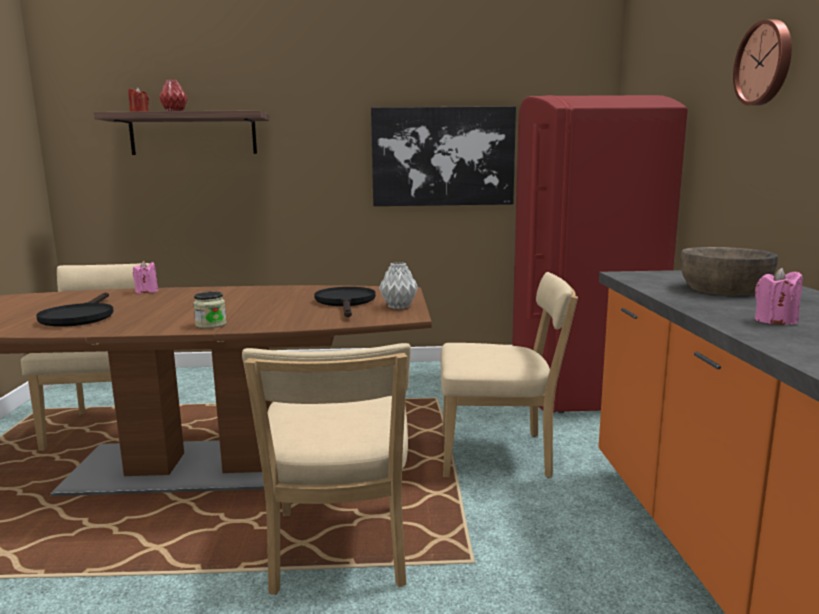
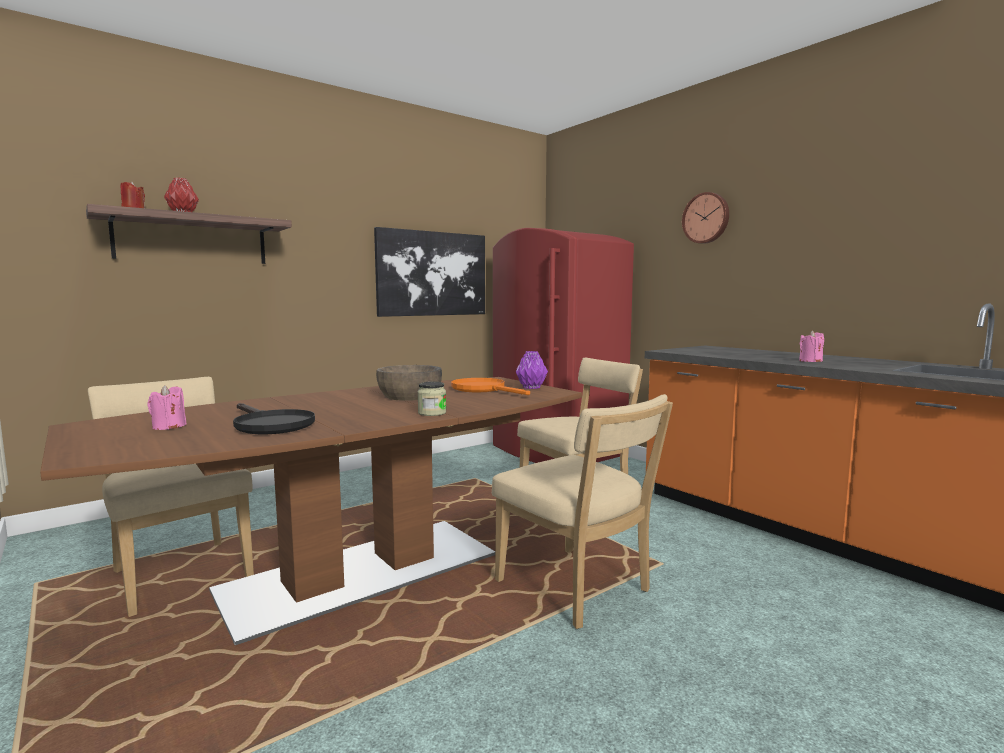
camera: 35 degrees left, 5 degrees down
(146, 291) = (258, 402): pink candle -> pink candle (169, 427)
(346, 303) = (484, 389): black frying pan -> orange frying pan
(399, 307) = (531, 387): grey vase -> purple vase
(724, 289) = (737, 352): brown bowl -> brown bowl (410, 396)

